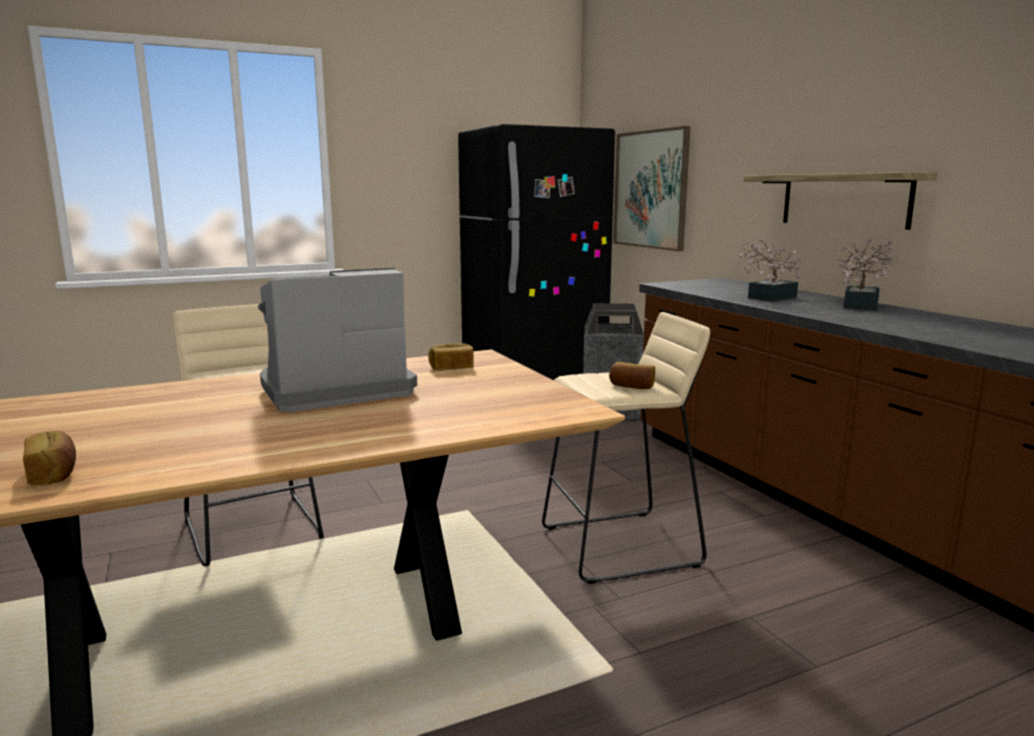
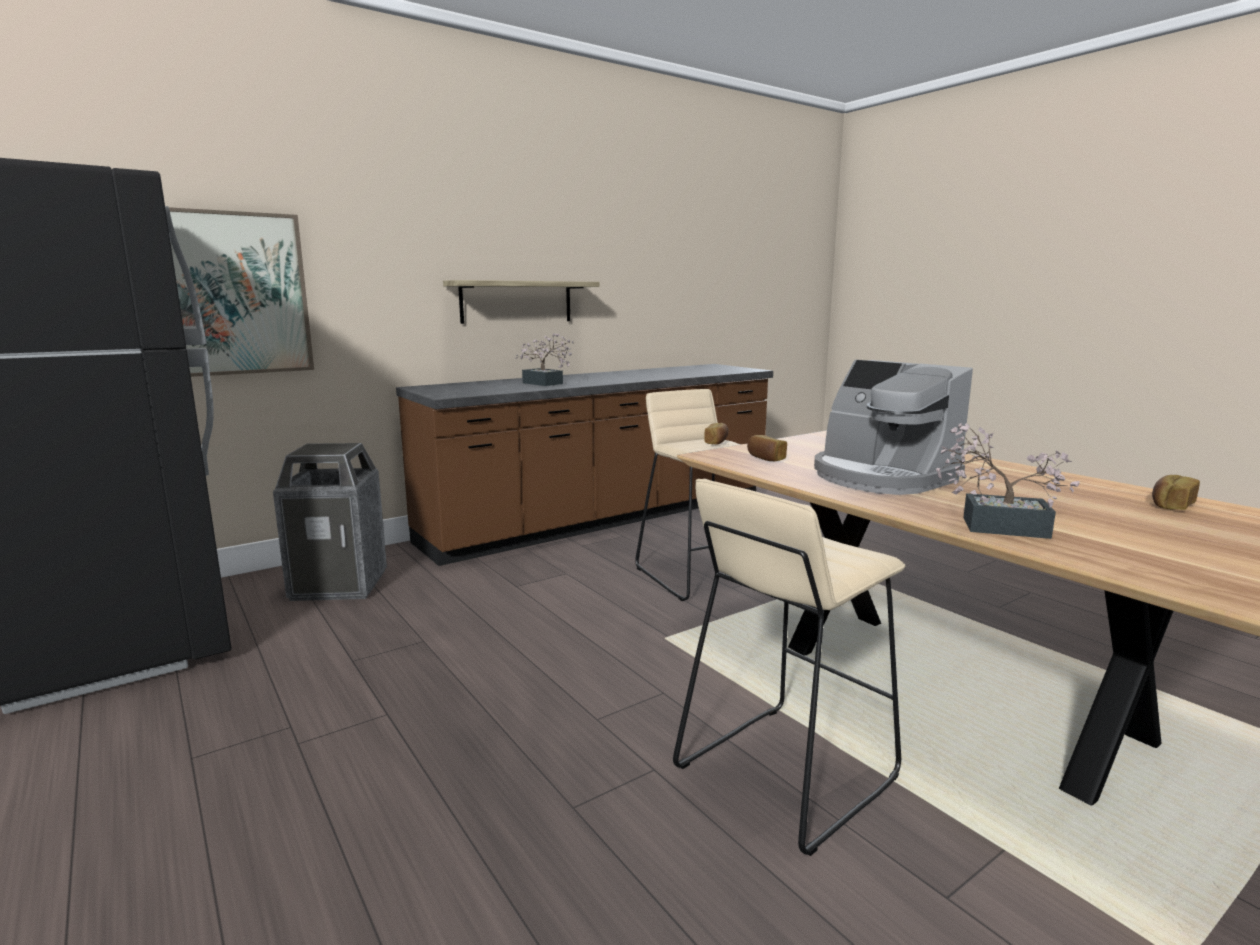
camera: 100 degrees left, 0 degrees up
(861, 305) = (575, 376): potted plant -> potted plant (994, 526)

